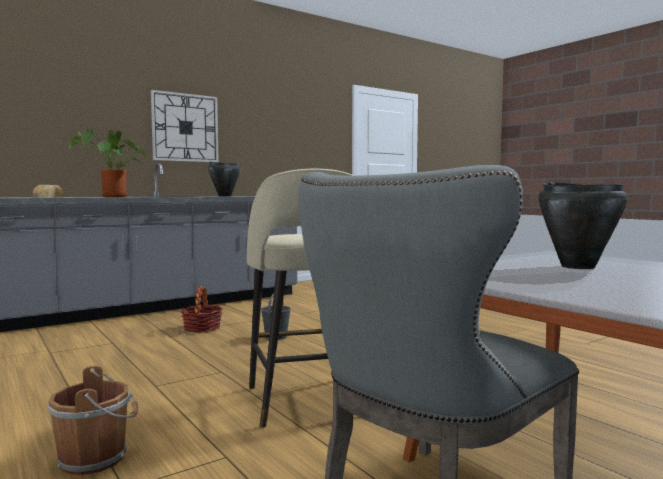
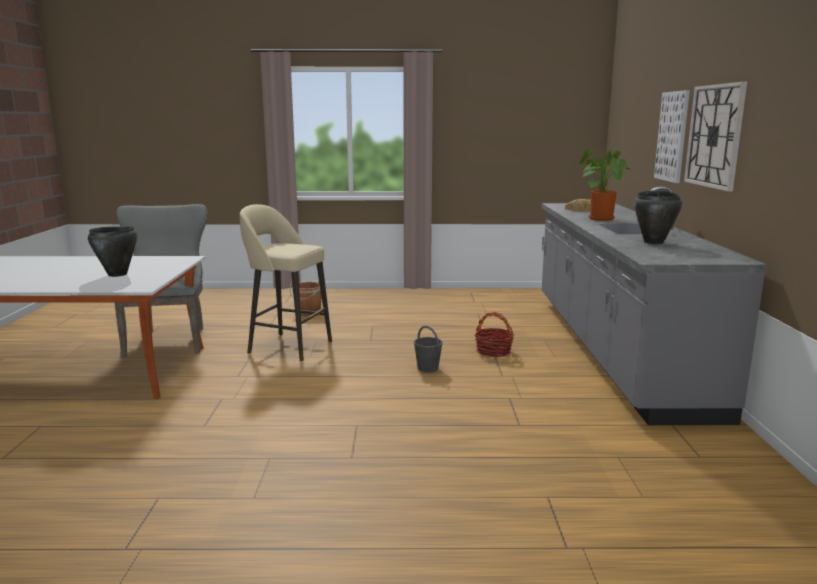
camera: 125 degrees right, 10 degrees up
(111, 124) = (672, 136): none -> picture

